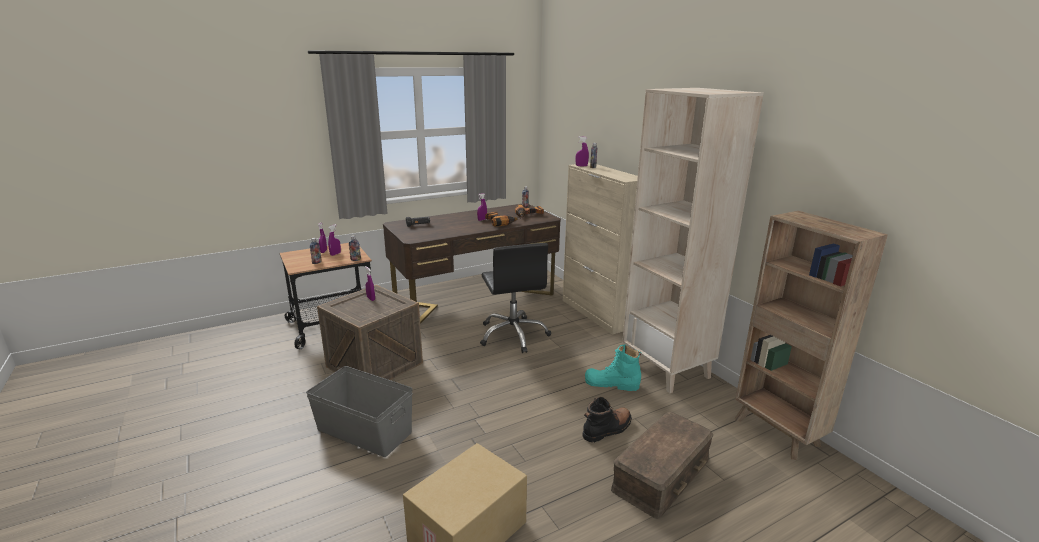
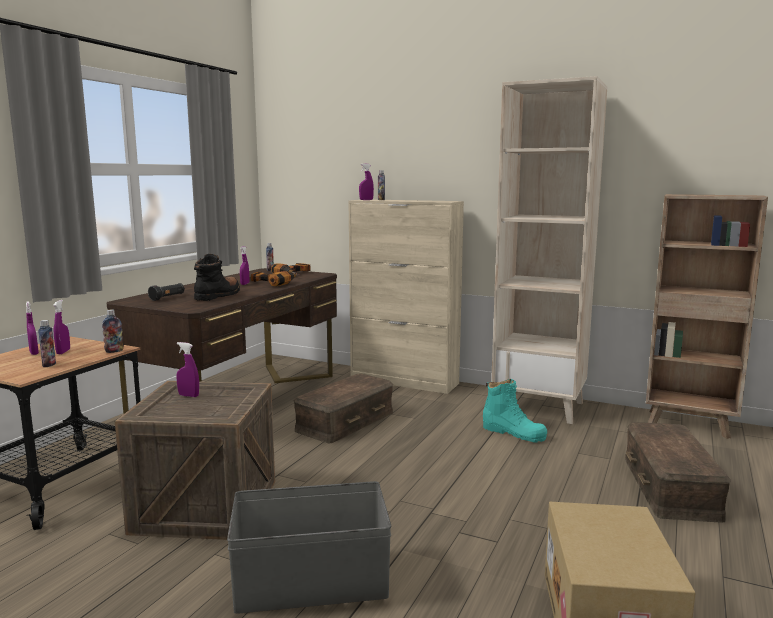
camera: 35 degrees left, 10 degrees down
(513, 335) = (346, 421): black office chair -> brown storage box
(607, 429) = (572, 470): black boot -> black boot (218, 295)
(611, 384) = (514, 433): turquoise boot -> turquoise boot turned 120 degrees counterclockwise

